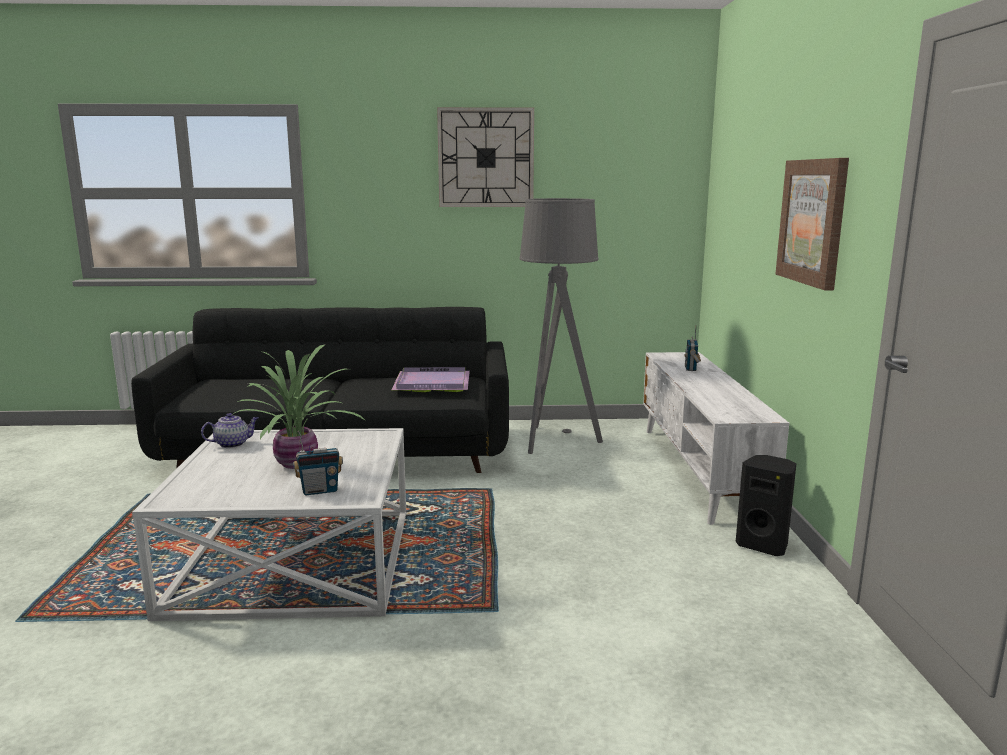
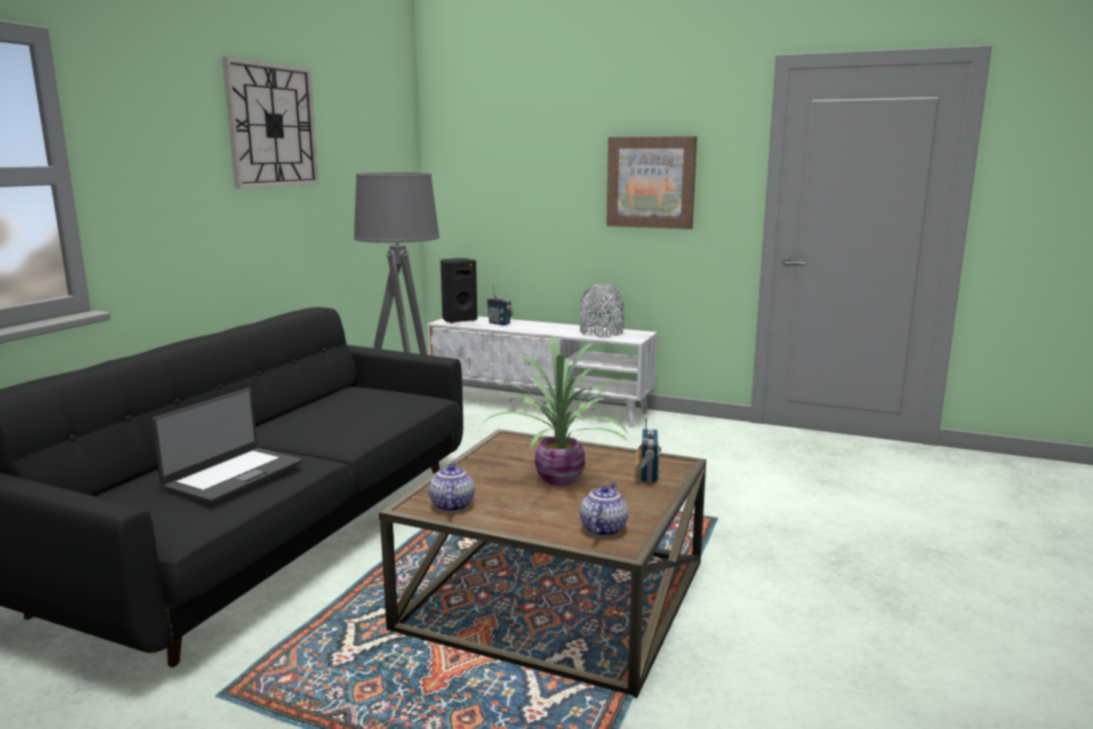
camera: 65 degrees left, 0 degrees up
(199, 491) = (603, 529): none -> teapot
(259, 390) = (233, 475): none -> laptop
(295, 559) = (553, 594): white coffee table -> brown coffee table
(431, 383) = (363, 399): purple tray -> none
(732, 403) = (601, 332): none -> grey vase
(763, 545) = (676, 422): black speaker -> black speaker (458, 320)

